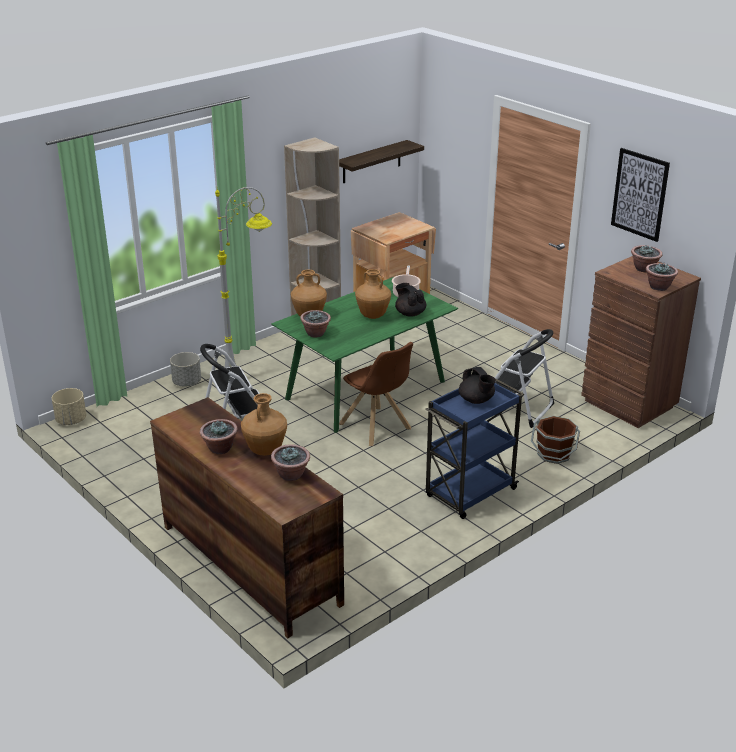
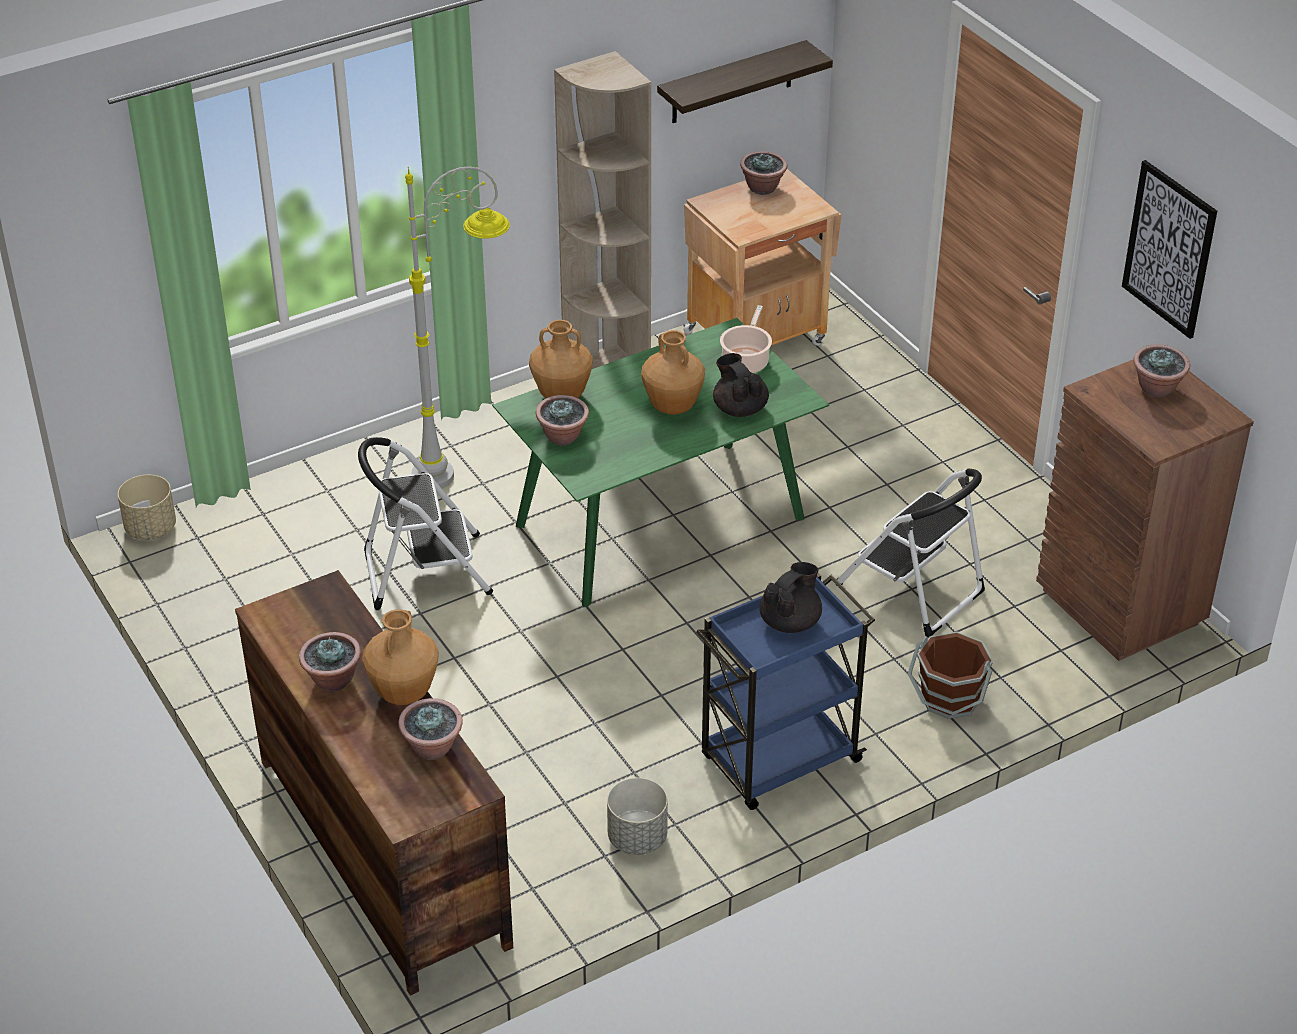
camera: 10 degrees right, 10 degrees up
(186, 383) = (356, 470): grey planter -> grey planter (637, 838)
(377, 428) = (658, 605): brown chair -> none
(476, 400) = (790, 621): black teapot -> black teapot turned 120 degrees counterclockwise
(659, 287) = (1166, 436): potted plant -> potted plant (762, 188)

